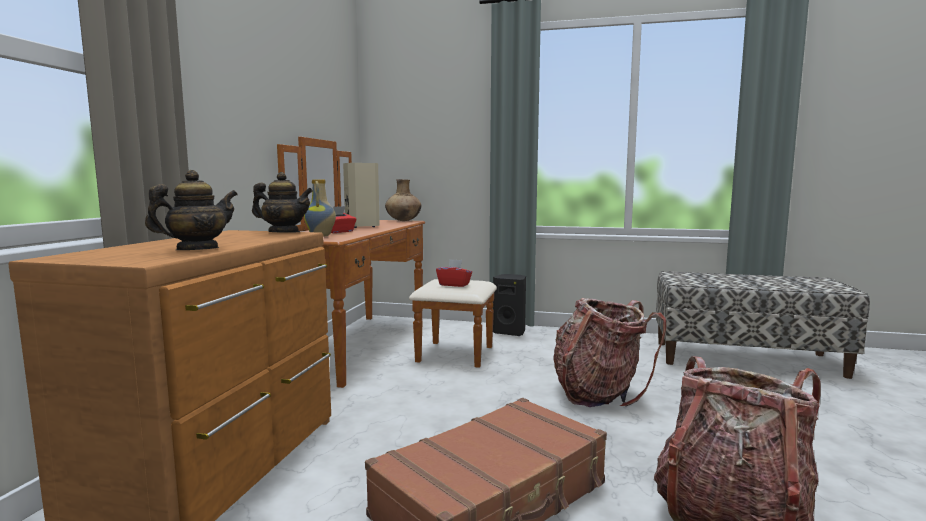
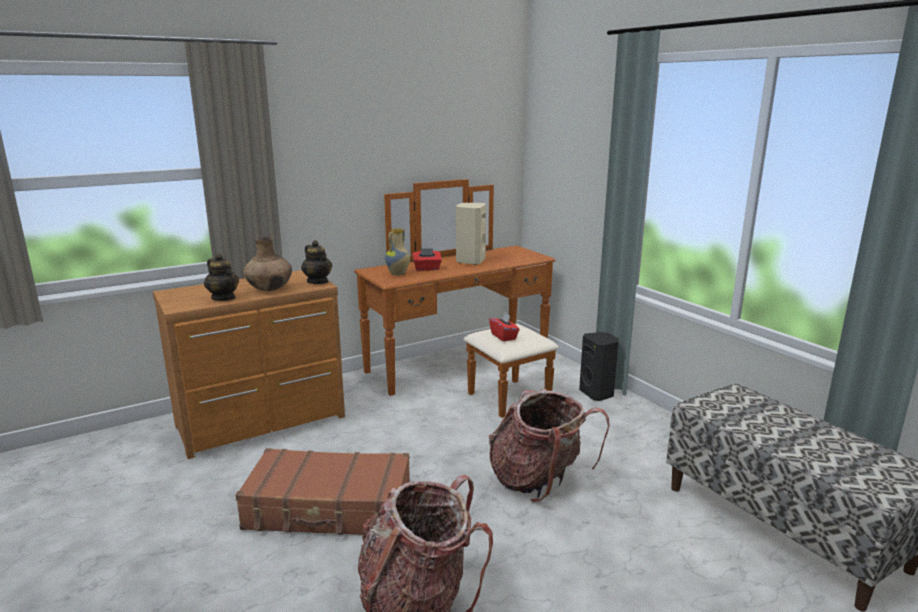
camera: 45 degrees right, 10 degrees up
(197, 249) = (223, 298): teapot -> teapot turned 45 degrees clockwise
(403, 221) = (534, 255): brown vase -> brown vase (270, 289)

